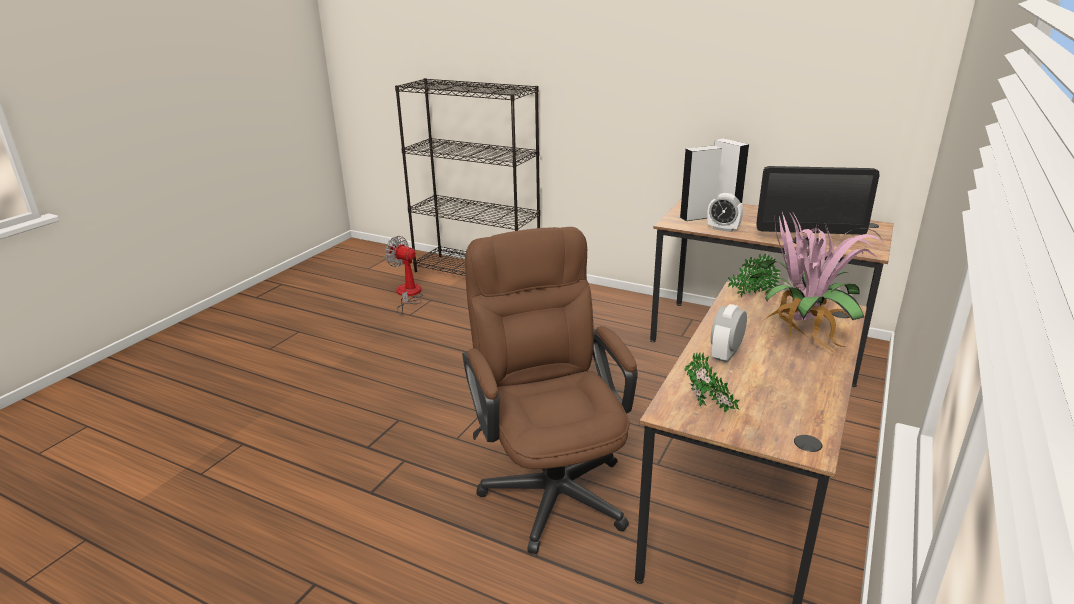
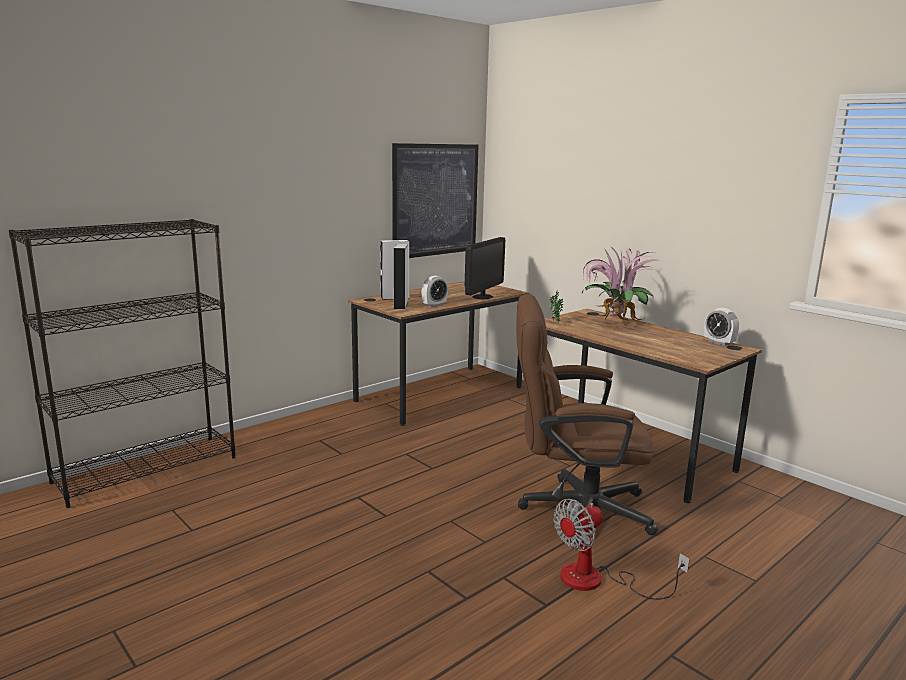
camera: 70 degrees left, 10 degrees down
(408, 295) = (133, 523): fan -> fan (597, 581)
(708, 408) = (697, 356): potted plant -> none
(725, 354) = (633, 341): alarm clock -> alarm clock (719, 342)
(841, 100) = (435, 200): none -> picture

